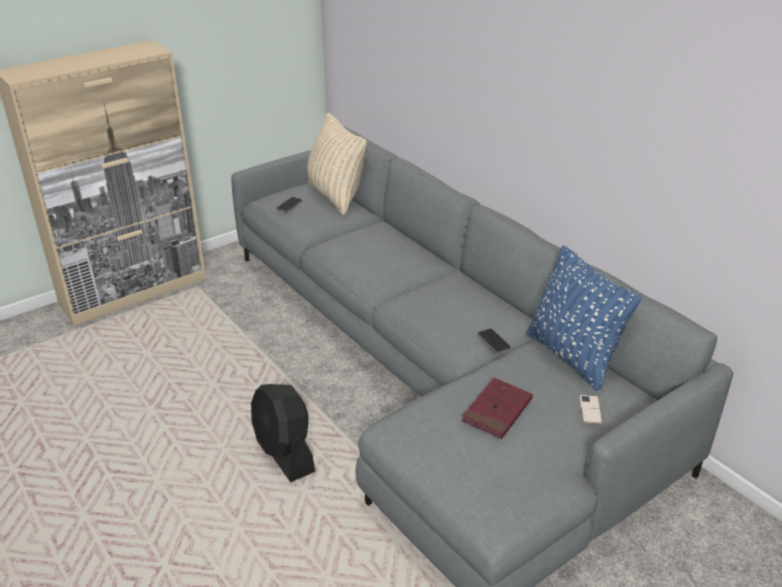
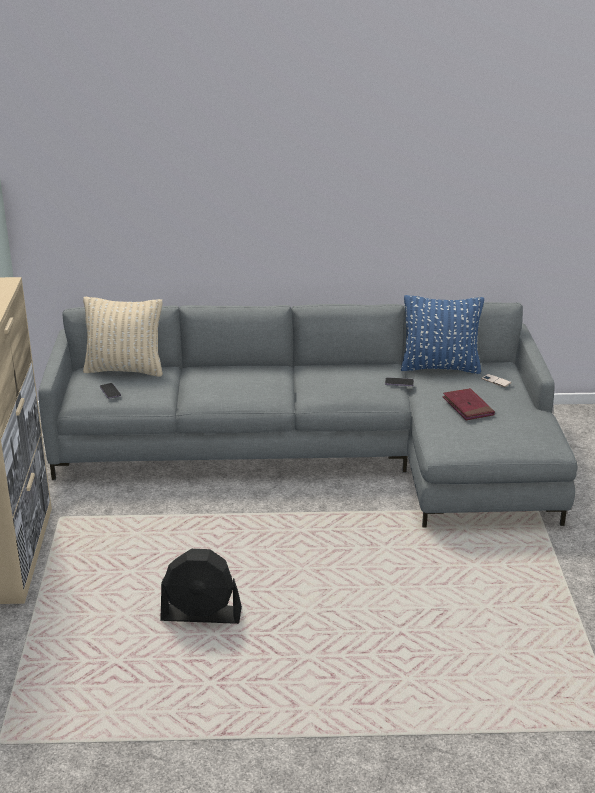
camera: 55 degrees left, 5 degrees down
(284, 452) = (337, 543): black fan -> black fan (201, 615)

